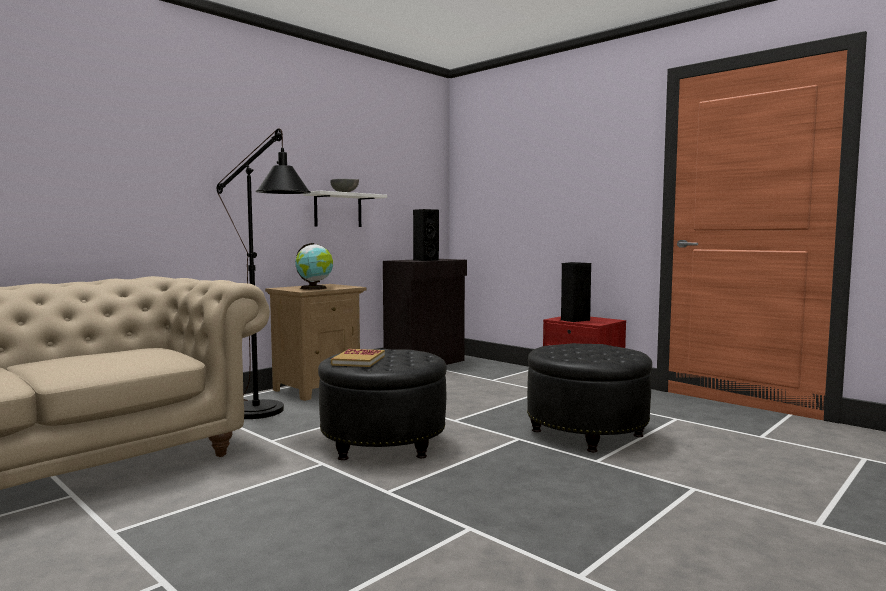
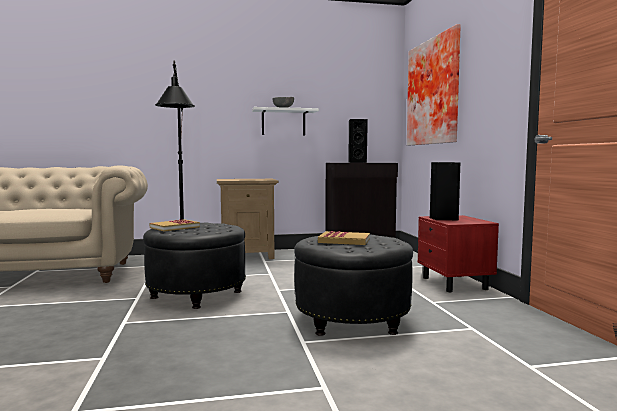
camera: 35 degrees right, 0 degrees up
(314, 288) = (240, 179): globe -> none
(515, 184) = (435, 92): none -> picture
(583, 352) = (344, 240): none -> book

